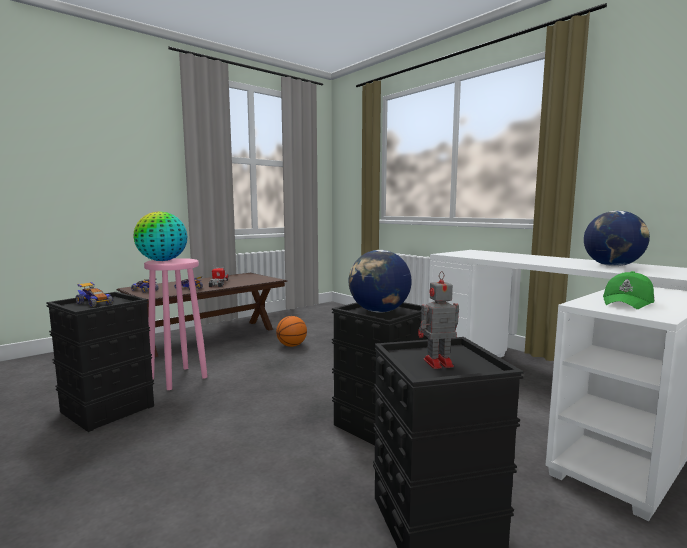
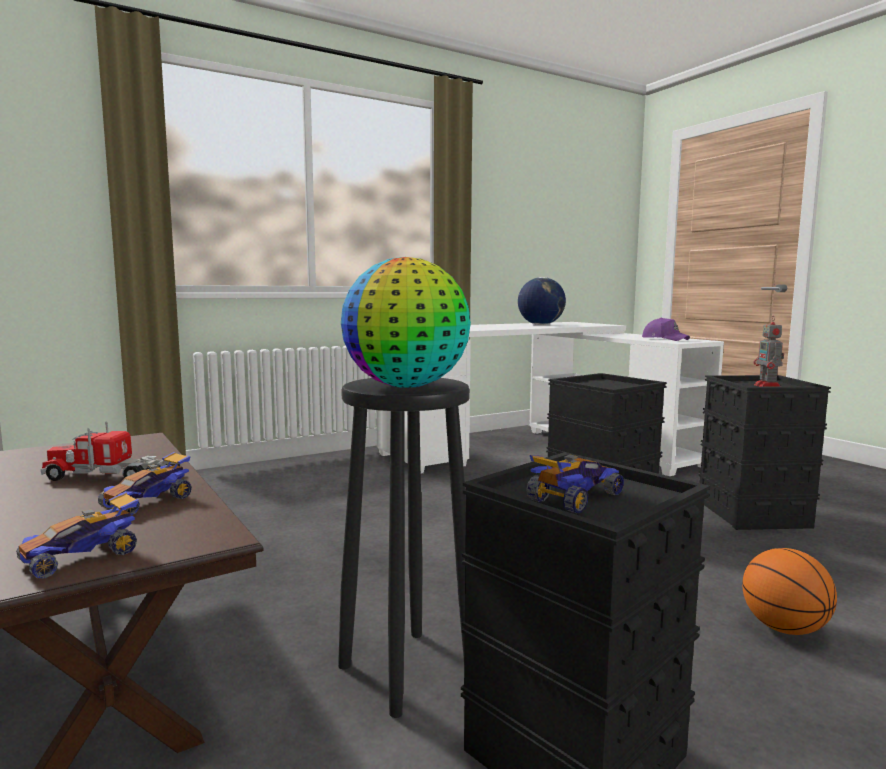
camera: 80 degrees left, 0 degrees up
(179, 378) = (406, 669): pink stool -> black stool
(291, 345) = (282, 549): basketball -> basketball (784, 628)
(379, 311) = (604, 386): globe -> none
(628, 302) = (664, 339): green cap -> purple cap

